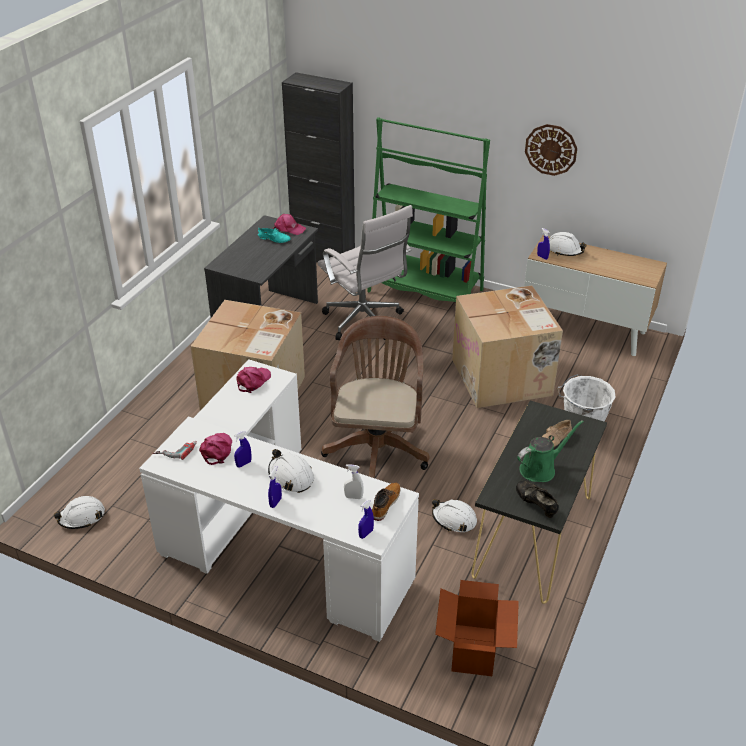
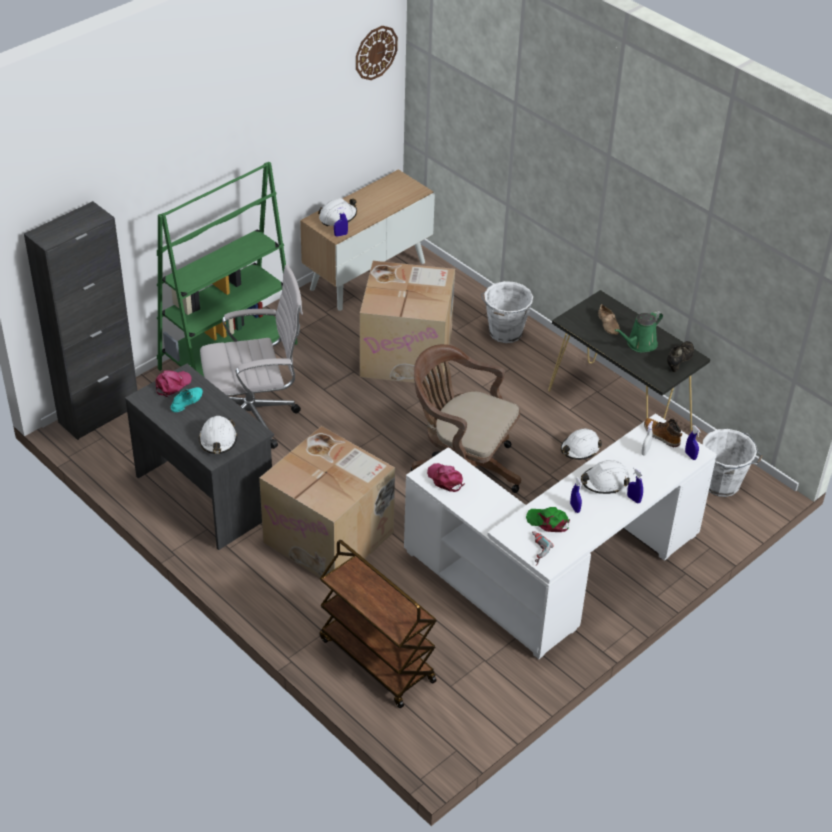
camera: 70 degrees left, 5 degrees up
(82, 517) = (456, 714): white hard hat -> white hard hat (218, 440)
(128, 454) = (376, 660): none -> brown cart
(217, 450) = (548, 522): pink cap -> green cap
(474, 650) = (722, 484): cardboard box -> white bucket
(536, 505) = (679, 361): black shoe -> black shoe turned 135 degrees clockwise
(540, 469) = (639, 344): green watering can -> green watering can turned 120 degrees counterclockwise
(551, 149) = (291, 137): wall clock -> wall clock (375, 52)

